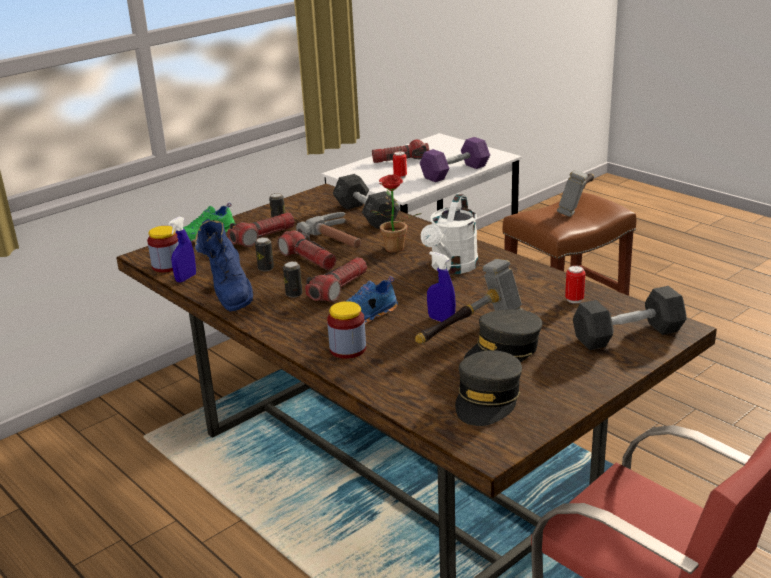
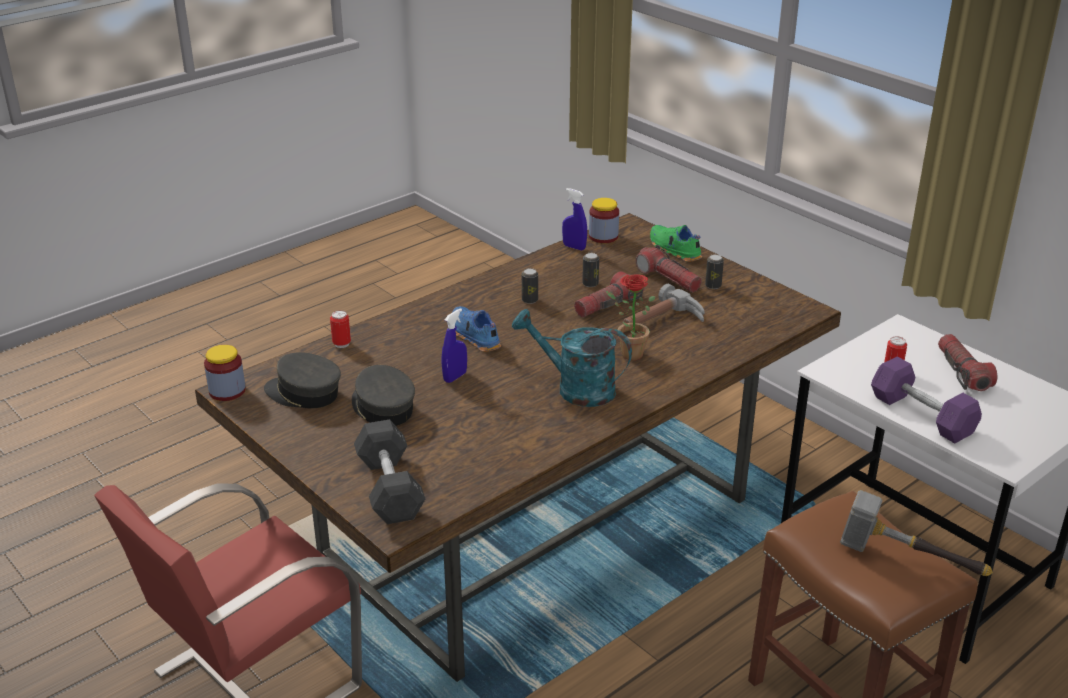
camera: 90 degrees right, 5 degrees up
(229, 294) = (536, 269): blue boot -> none
(338, 289) = (536, 322): flashlight -> none
(348, 349) = (414, 328): jar -> jar (227, 391)
(366, 214) = (733, 337): grey dumbbell -> none
(451, 268) = (575, 388): white watering can -> turquoise watering can
(470, 332) = (426, 392): hammer -> none
(574, 300) = (479, 463): can -> can (341, 344)

